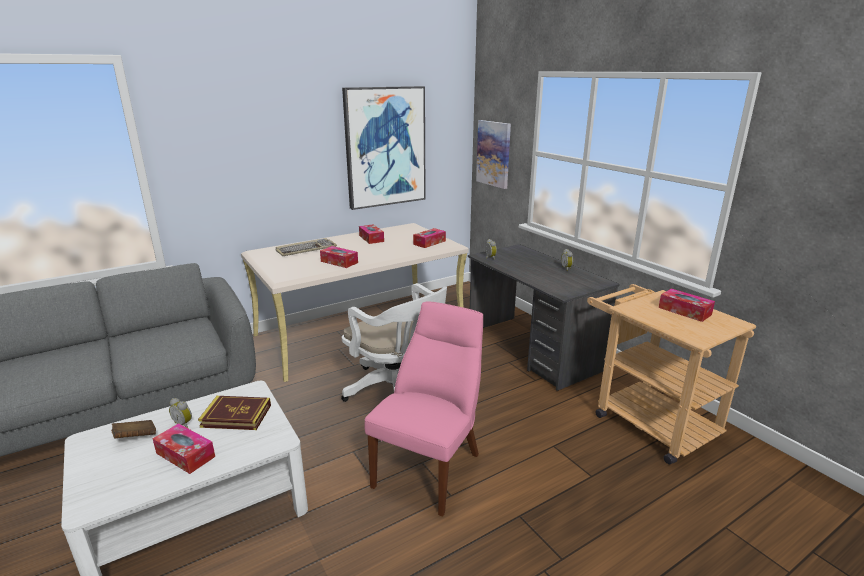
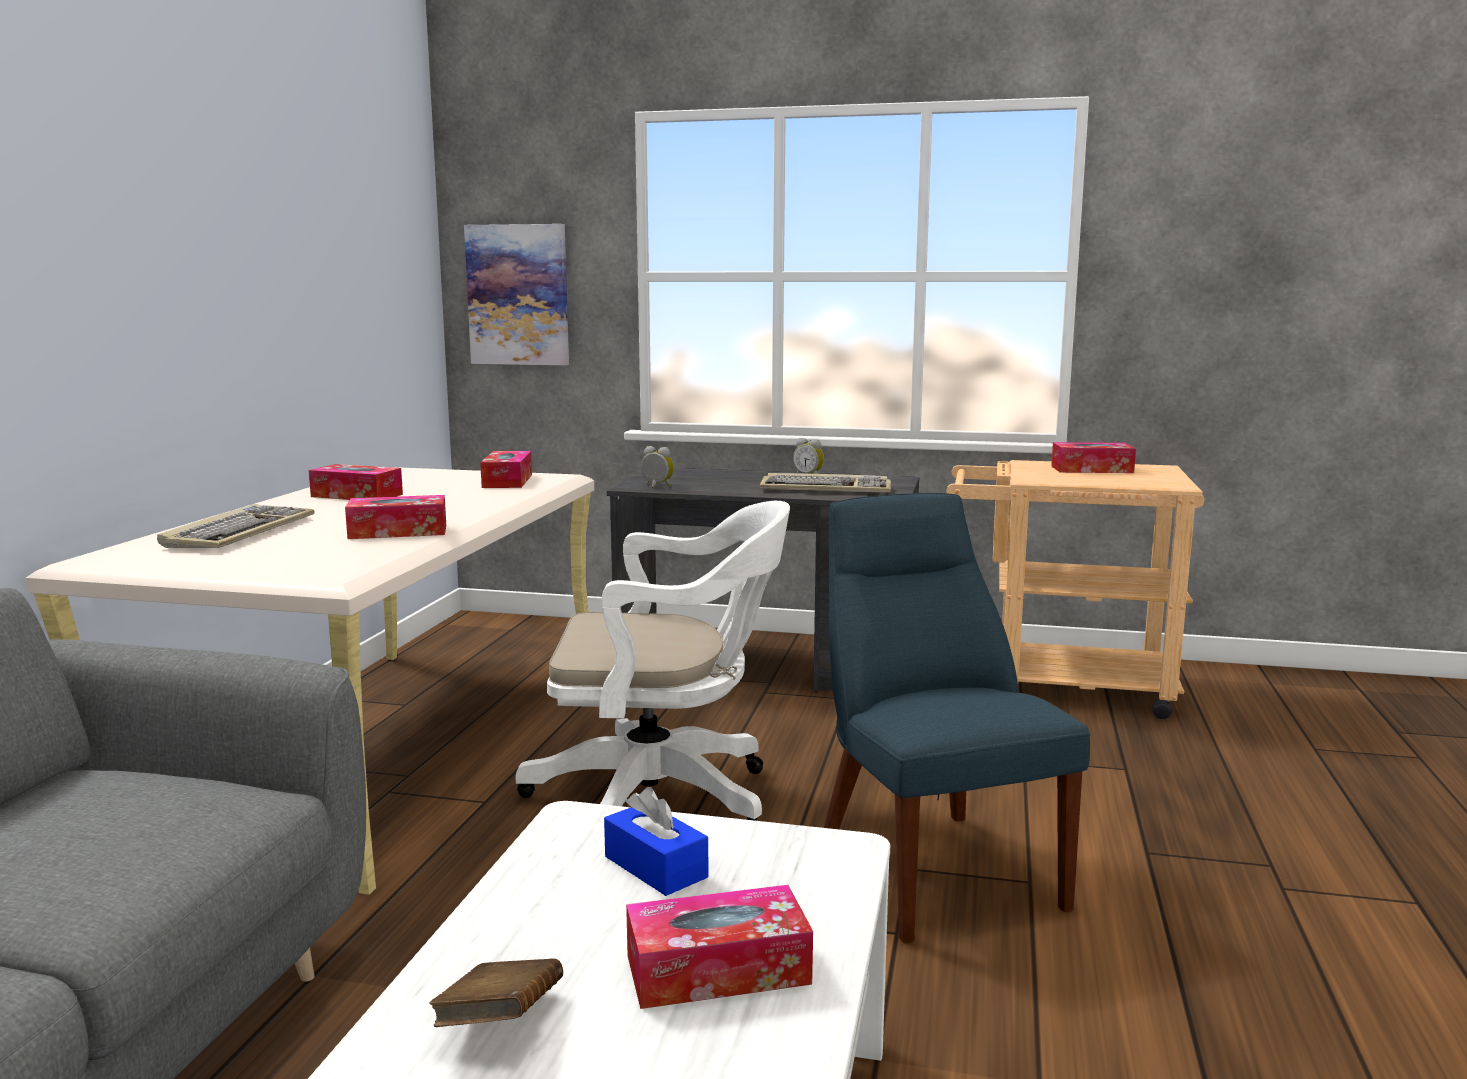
camera: 45 degrees left, 10 degrees down
(184, 423) = (565, 937): alarm clock -> none
(236, 416) = (655, 867): book -> blue tissue box
(385, 147) = (313, 272): picture -> none
(430, 467) = (931, 866): pink chair -> blue chair
(552, 279) = (826, 489): none -> keyboard

